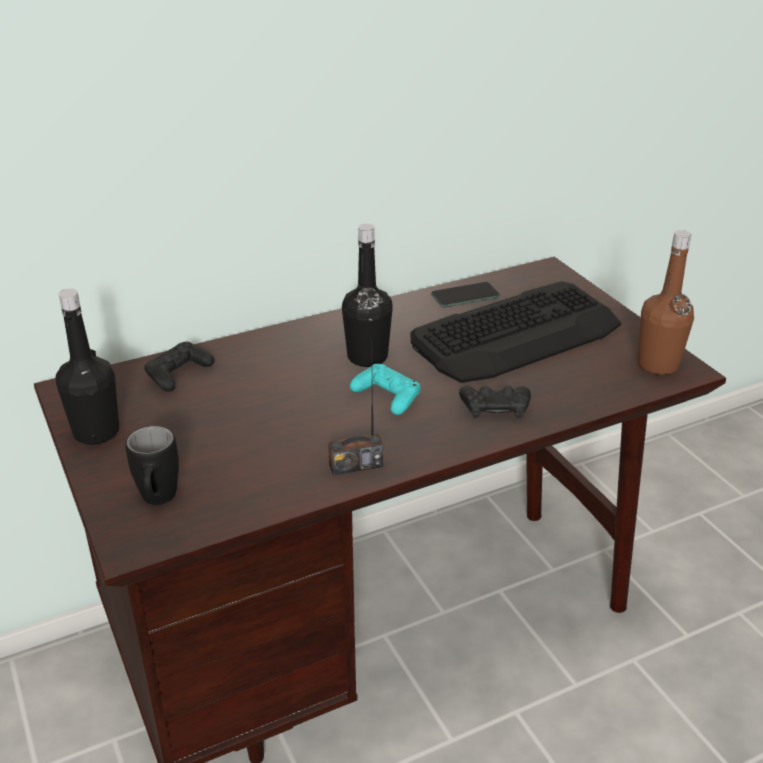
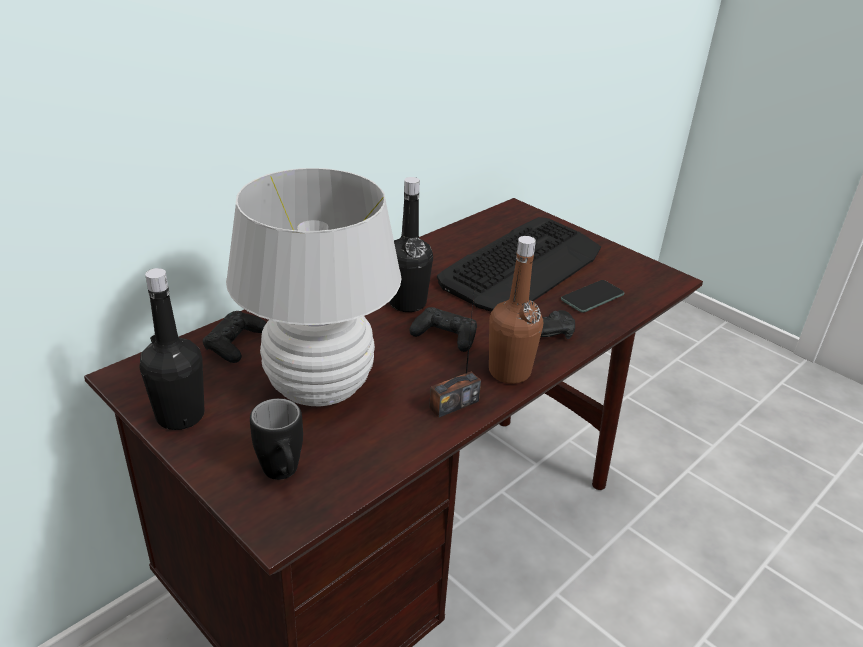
camera: 20 degrees left, 0 degrees up
(234, 427) = (320, 388): none -> white table lamp
(387, 396) = (445, 336): turquoise game controller -> black game controller
(465, 296) = (461, 238): phone -> phone (592, 297)
(657, 364) = (647, 277): brown bottle -> brown bottle (509, 372)

